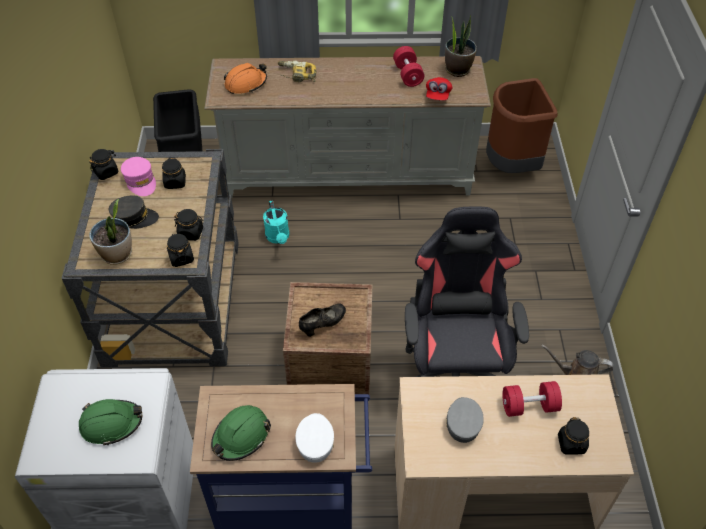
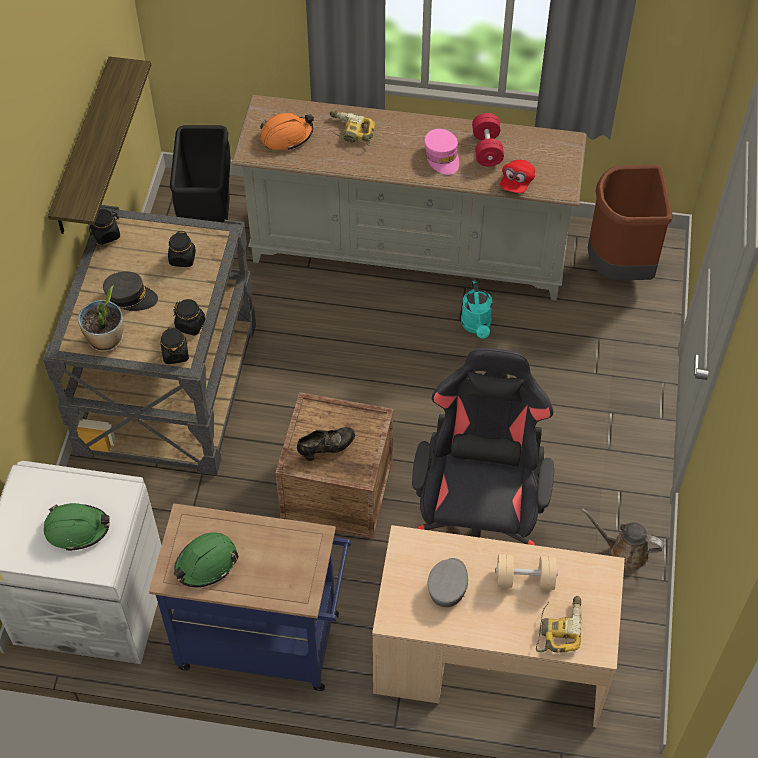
camera: 10 degrees right, 5 degrees up
(77, 97) = (83, 148): none -> shelf
(140, 181) = (143, 251): pink cap -> pink cap (442, 157)
(278, 238) = (305, 324): turquoise watering can -> turquoise watering can (477, 326)
(315, 440) = (281, 580): white cap -> none
(457, 69) = (551, 149): potted plant -> none
(529, 406) = (524, 579): red dumbbell -> beige dumbbell
(571, 444) = (559, 627): black jar -> power drill

